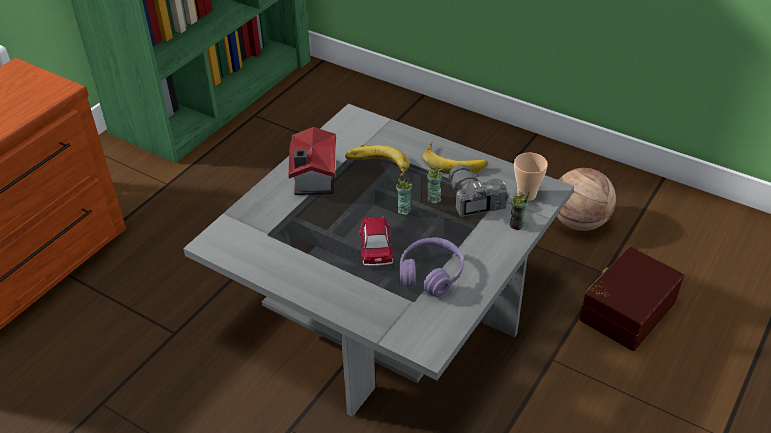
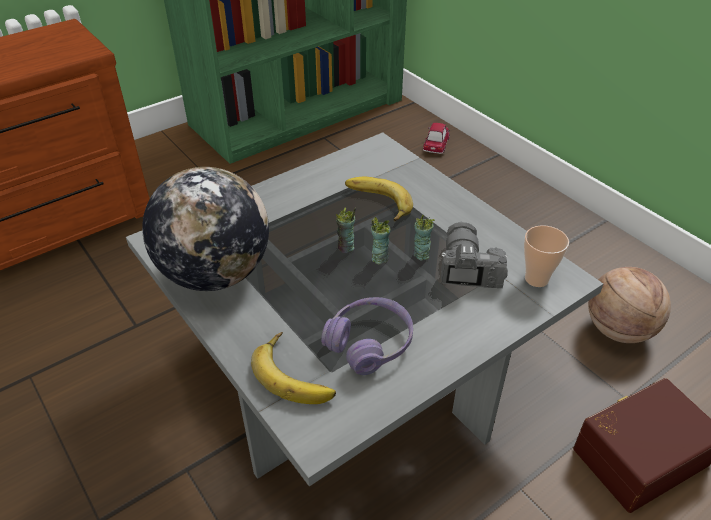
camera: 20 degrees right, 0 degrees up
(281, 257) = (215, 274): none -> globe
(313, 178) = (300, 198): toy house -> none
(376, 246) = (325, 291): toy car -> toy car (436, 144)
(454, 161) = (466, 218): banana -> banana (297, 373)
(517, 225) = (506, 313): cup -> cup (346, 247)

